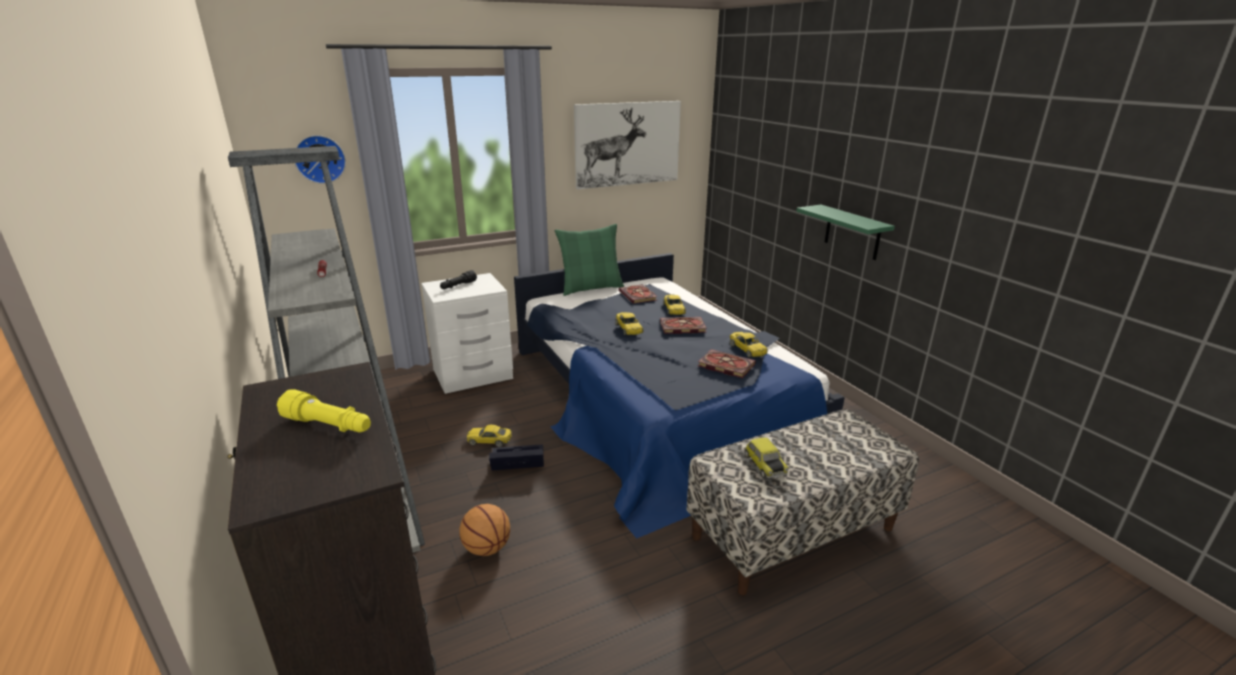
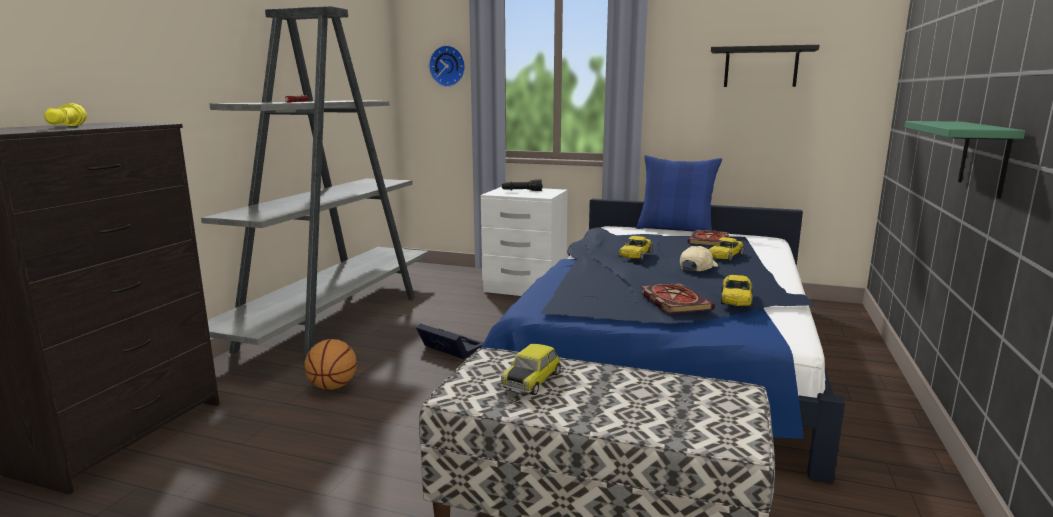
camera: 45 degrees right, 10 degrees down
(489, 440) = (459, 328): yellow toy car -> none
(591, 288) = (675, 229): green pillow -> blue pillow
(627, 144) = (760, 67): picture -> black shelf
(681, 327) = (697, 267): book -> beige cap

